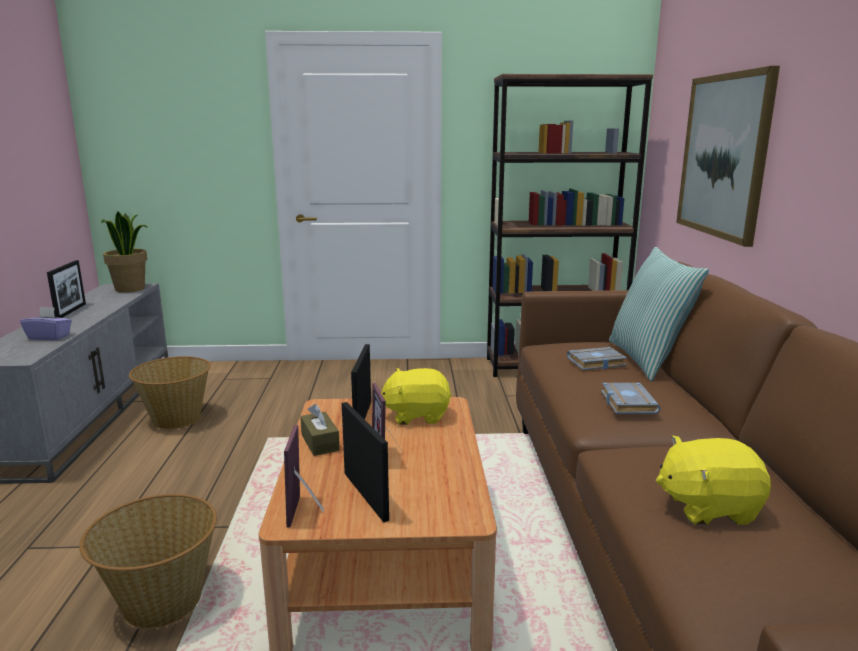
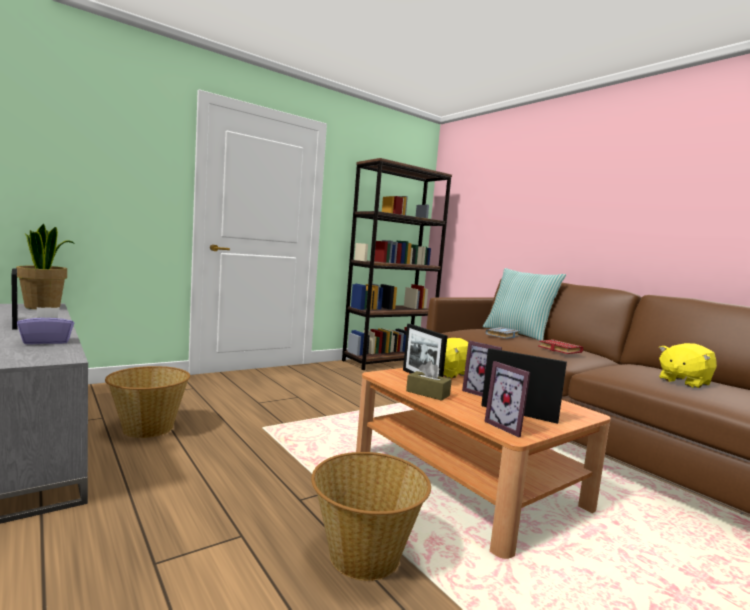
camera: 35 degrees left, 10 degrees down
(626, 402) = (558, 349): grey book -> red book
(724, 156) = (516, 221): picture -> none

